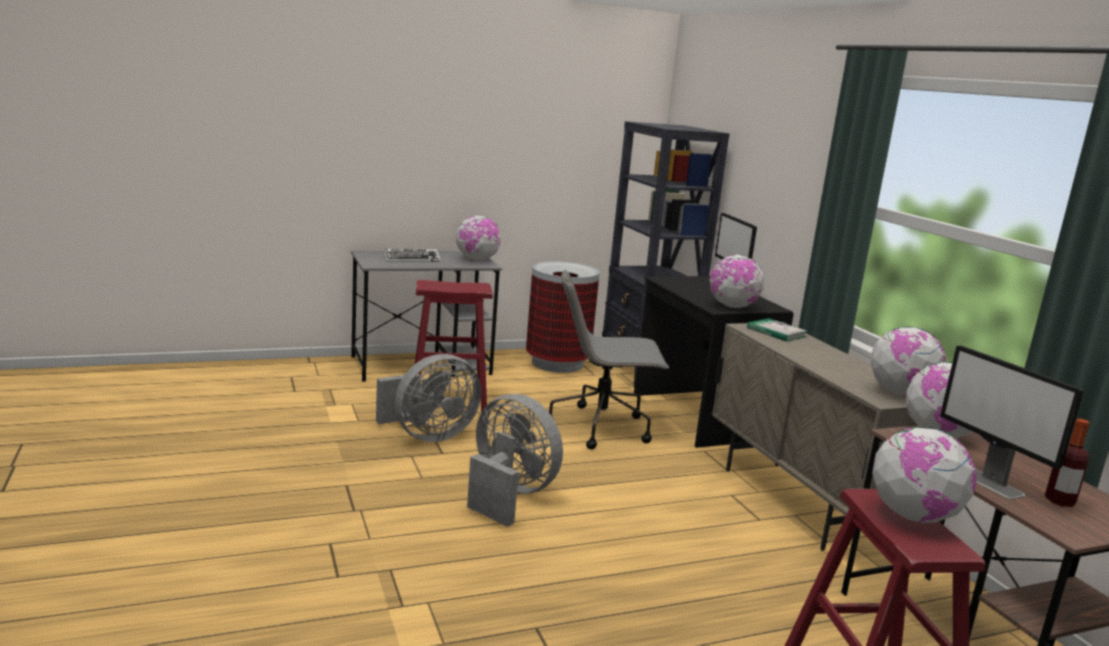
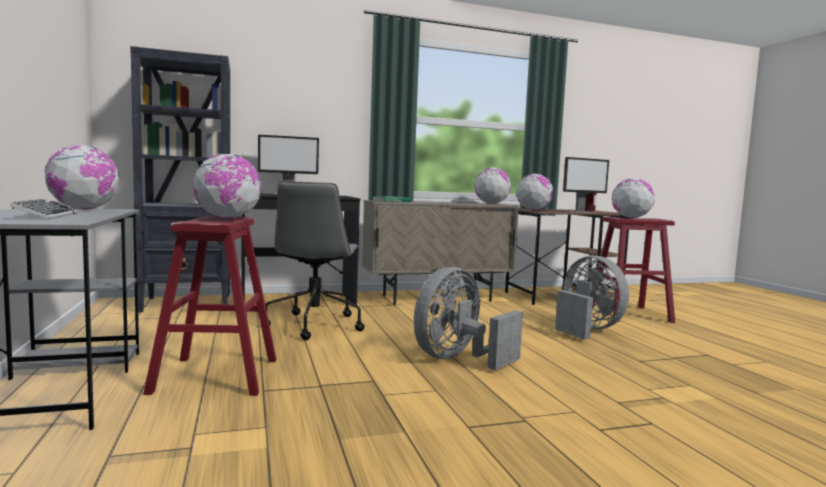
camera: 85 degrees left, 10 degrees down
(428, 435) = (325, 386): grey fan -> grey fan (587, 329)
(557, 363) = (128, 326): trash can -> none
(732, 307) = (340, 196): globe -> globe (228, 218)

